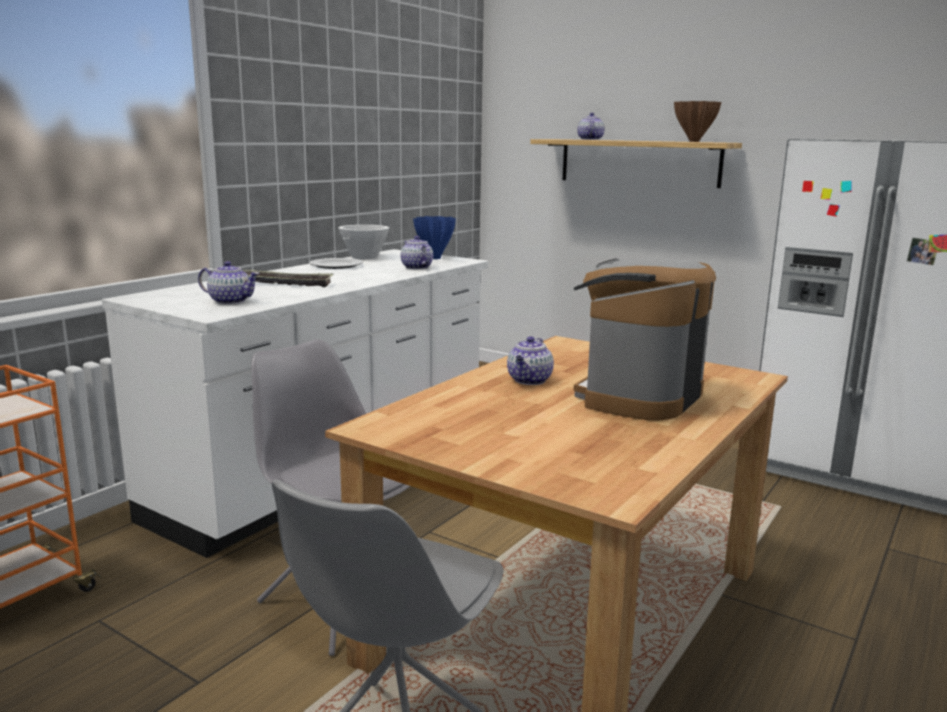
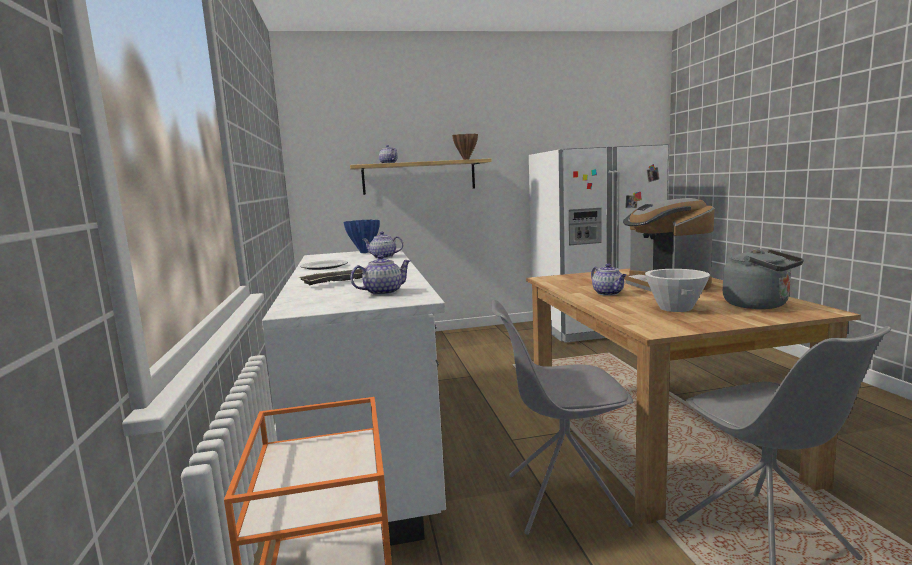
camera: 45 degrees left, 5 degrees down
(365, 257) = (314, 260): white bowl -> white bowl (676, 308)
(589, 459) = (759, 305): none -> grey kettle

